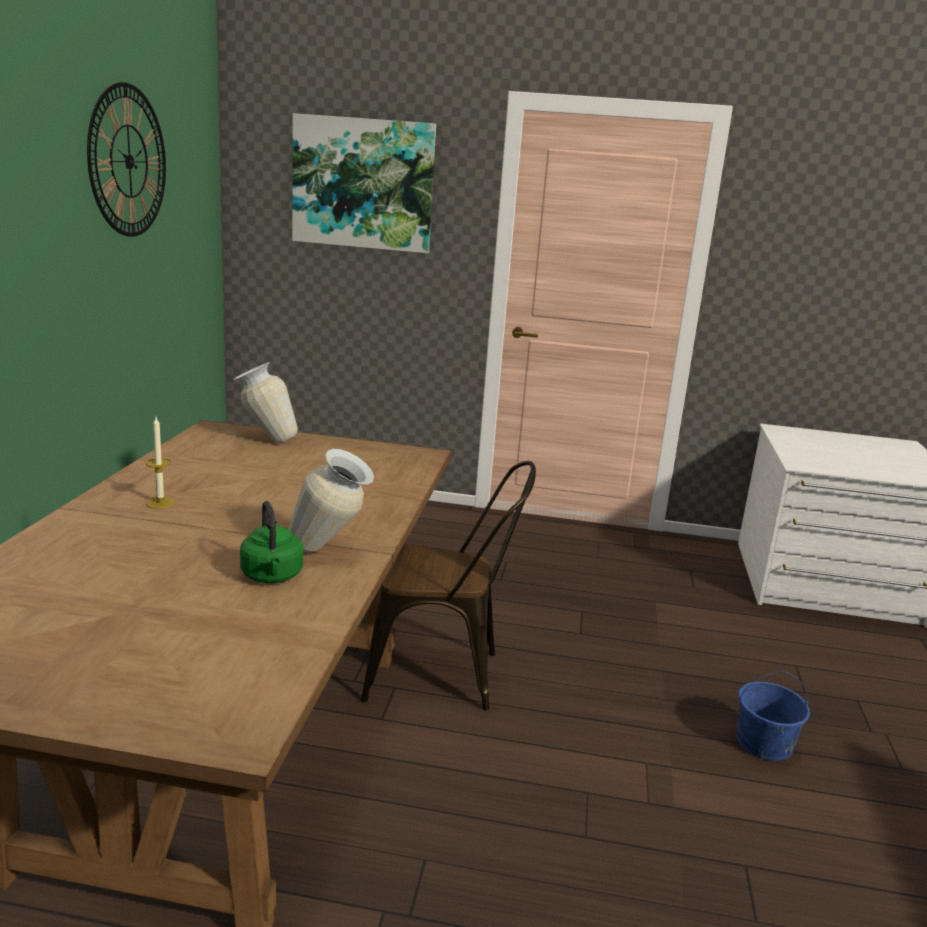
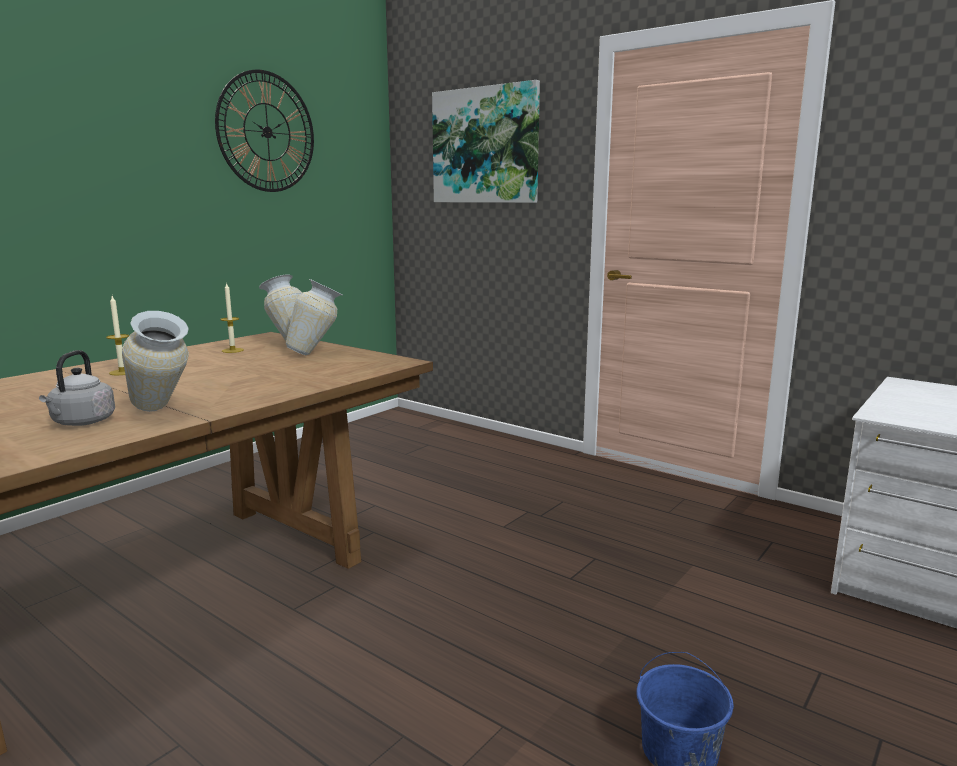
camera: 30 degrees right, 5 degrees down
(219, 455) = (232, 350): none -> candle
(272, 577) = (81, 422): green kettle -> grey kettle
(323, 451) = (318, 354): none -> vase
(444, 675) = (391, 585): brown chair -> none

